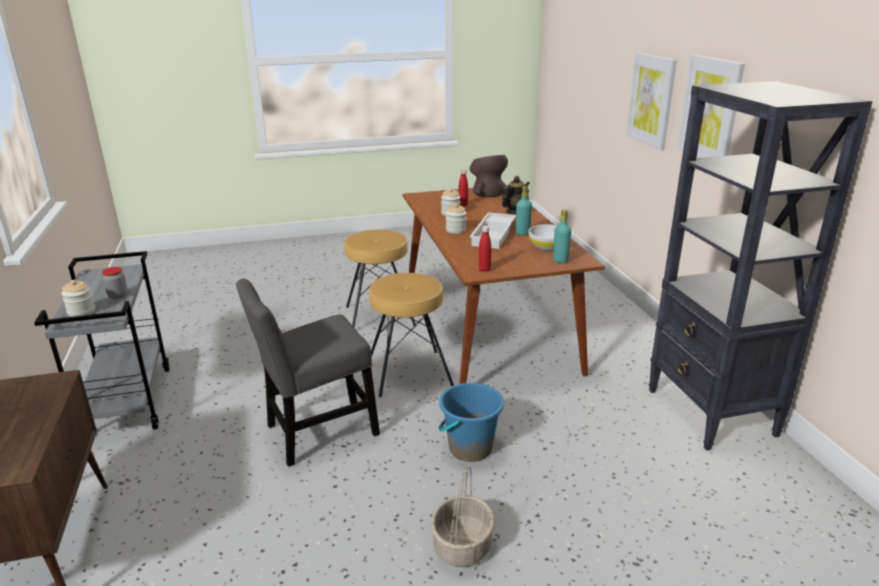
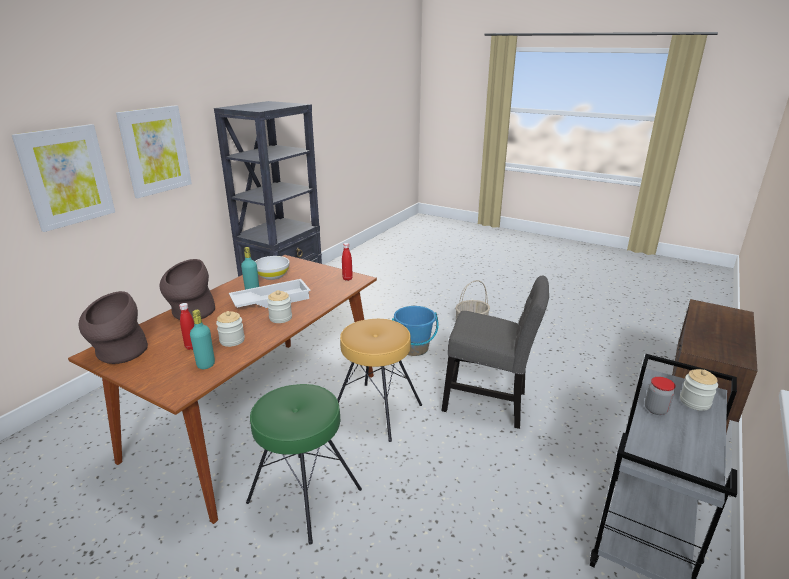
camera: 135 degrees left, 0 degrees up
(380, 316) = (304, 496): brown stool -> green stool
(514, 212) = (191, 314): teapot -> brown vase
(560, 260) = (294, 265): turquoise bottle -> turquoise bottle (206, 365)

